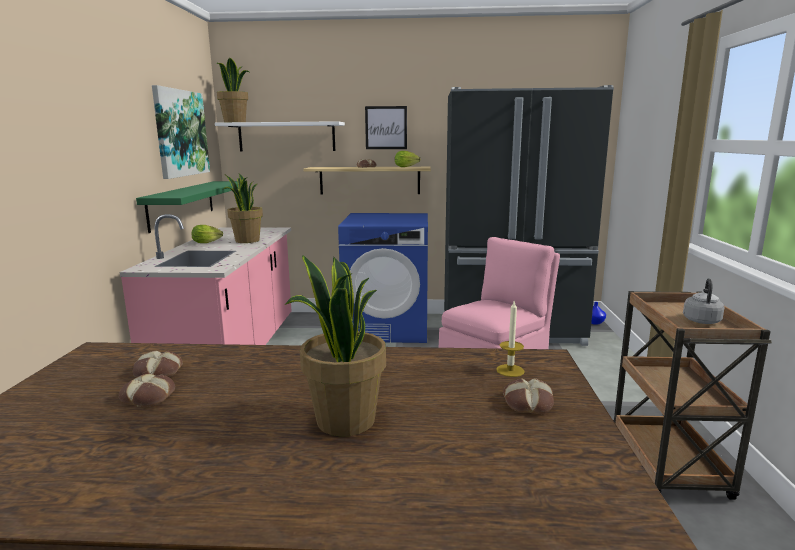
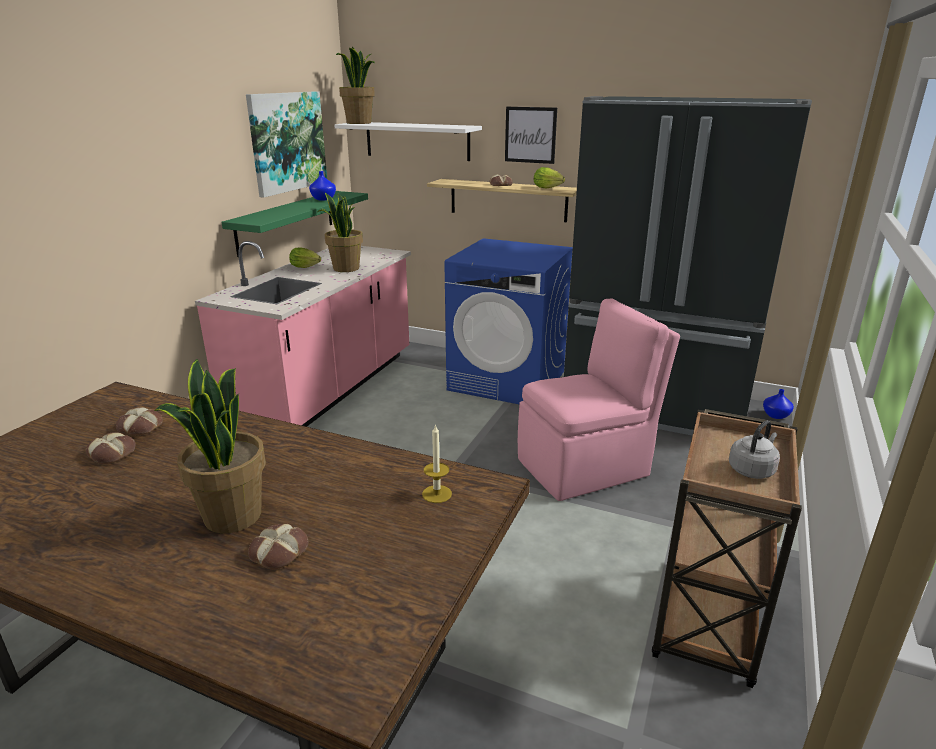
camera: 20 degrees right, 10 degrees up
(212, 184) = (323, 199): none -> blue vase
(527, 403) = (409, 537): bread -> bread (278, 551)

